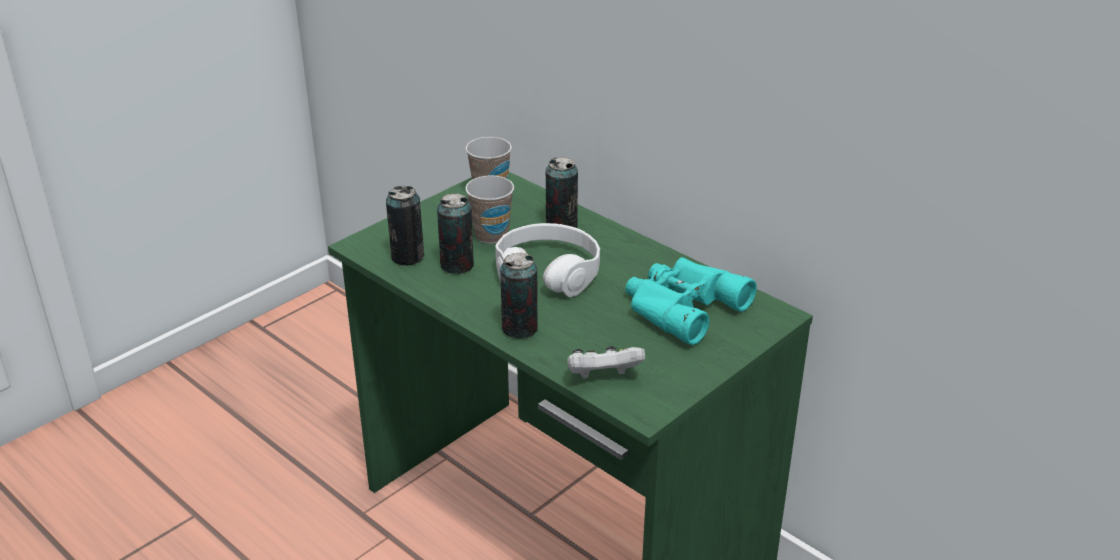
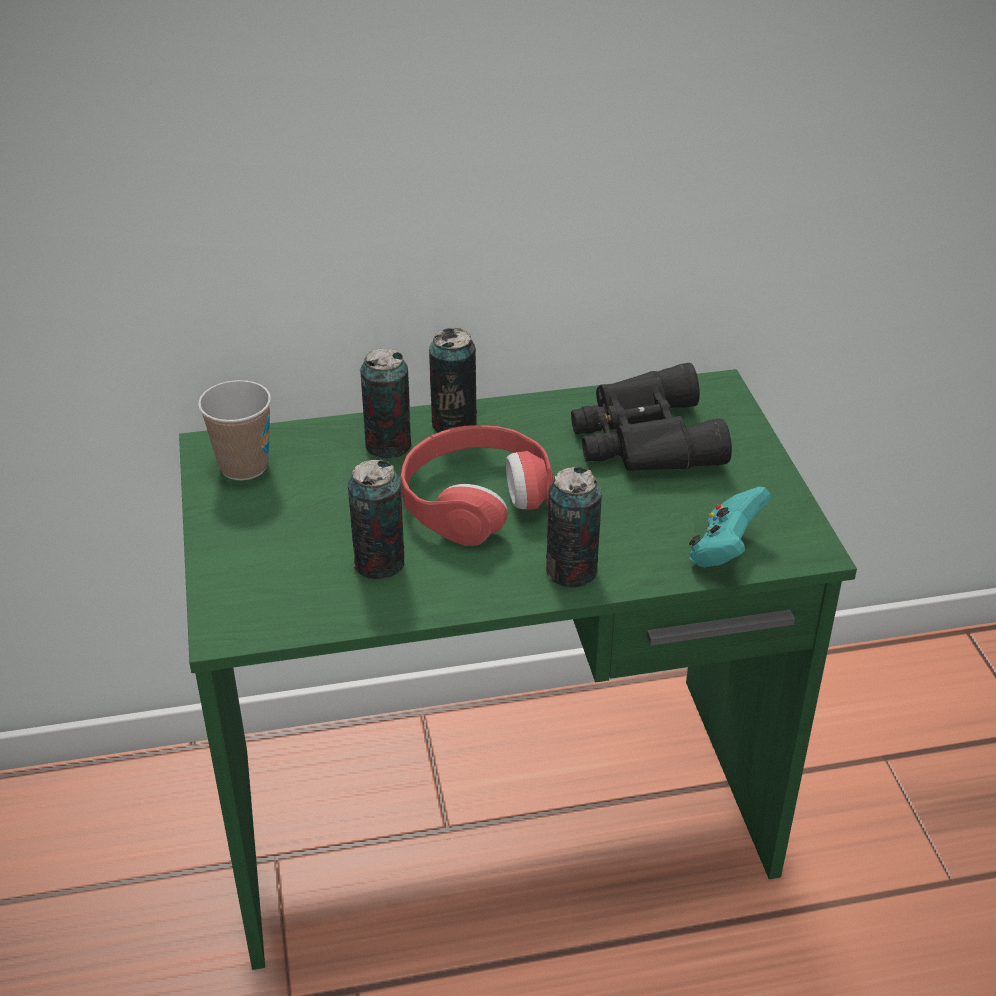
camera: 55 degrees left, 5 degrees up
(407, 257) = (309, 597): can -> can (454, 424)
(491, 235) = (343, 507): cup -> none
(547, 272) = (474, 499): white headphones -> red headphones
(603, 377) = (725, 551): white game controller -> turquoise game controller
(680, 306) = (642, 439): turquoise binoculars -> black binoculars

